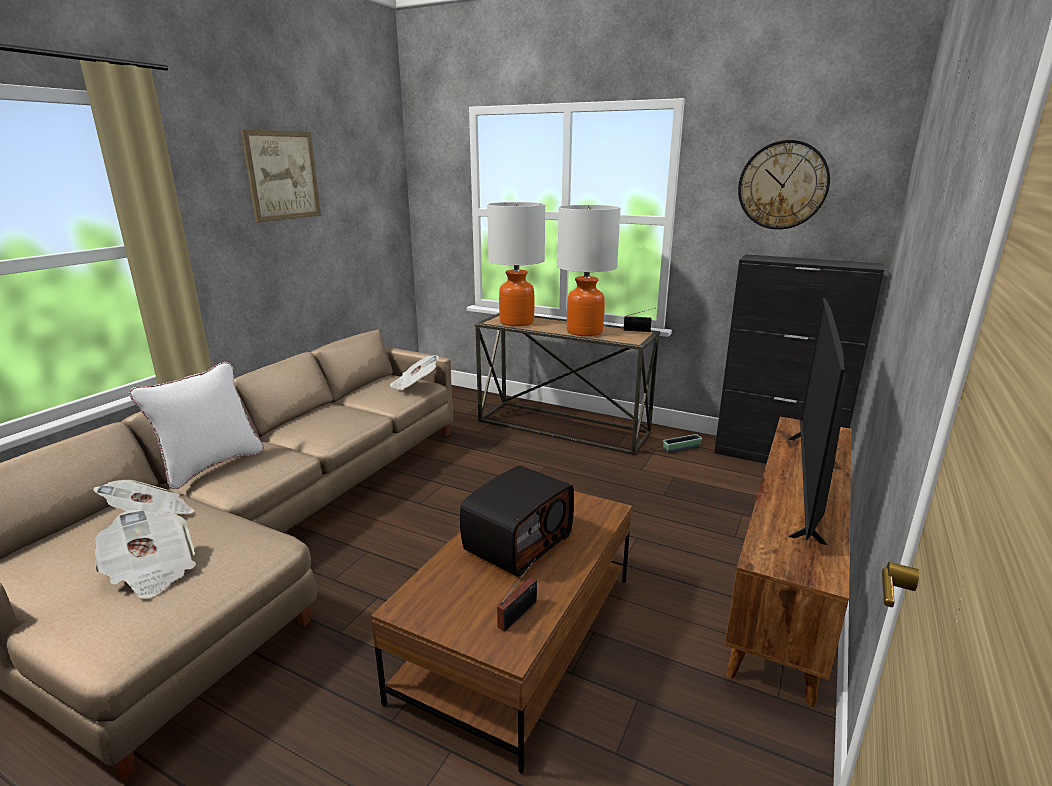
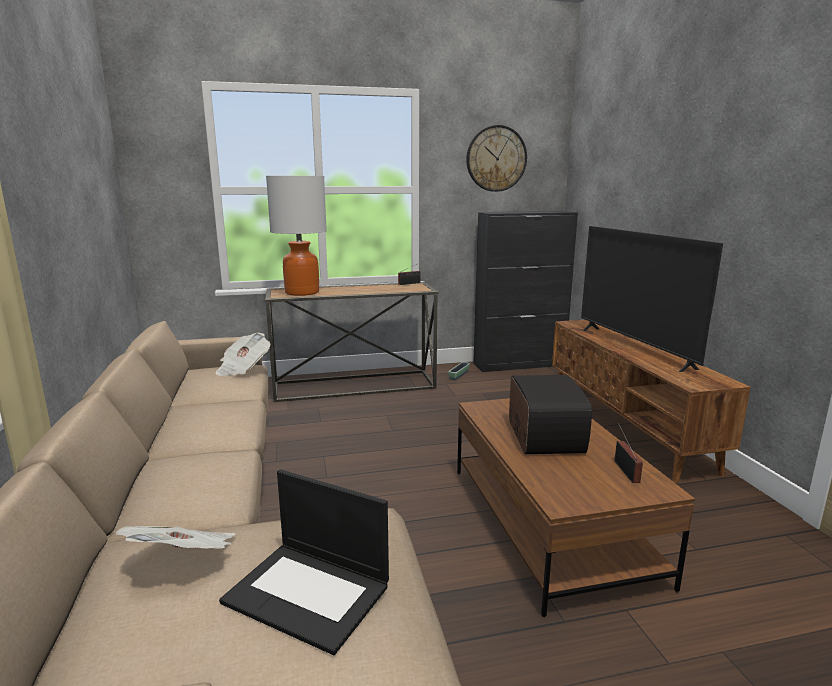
camera: 40 degrees left, 5 degrees down
(151, 571) = (309, 593): newspaper -> laptop
(211, 465) = (151, 494): white pillow -> none
(282, 175) = (43, 134): picture -> none
(584, 331) = (374, 290): table lamp -> none

